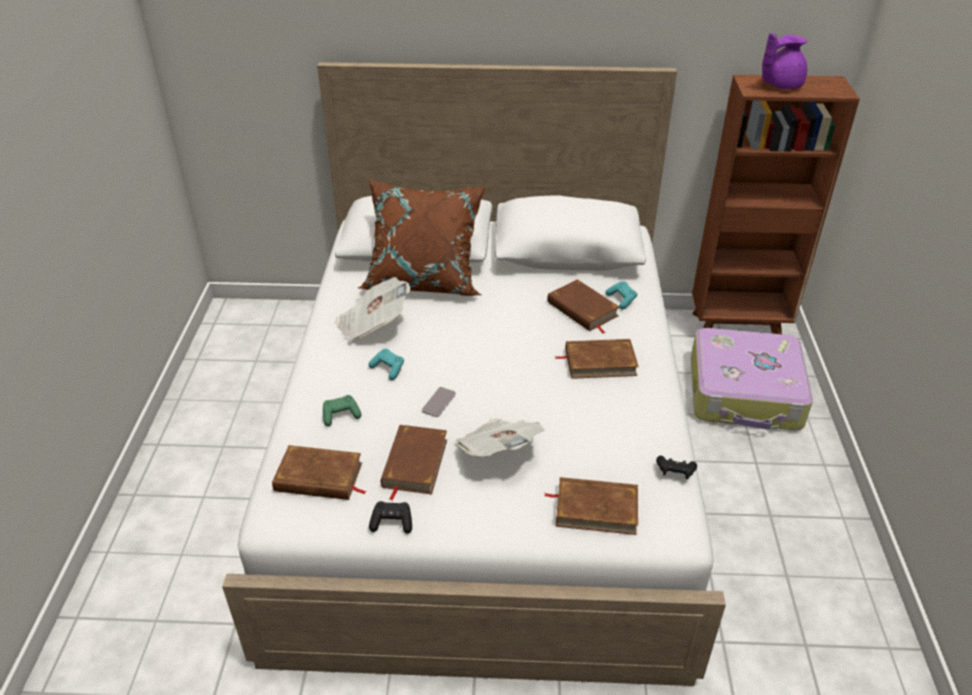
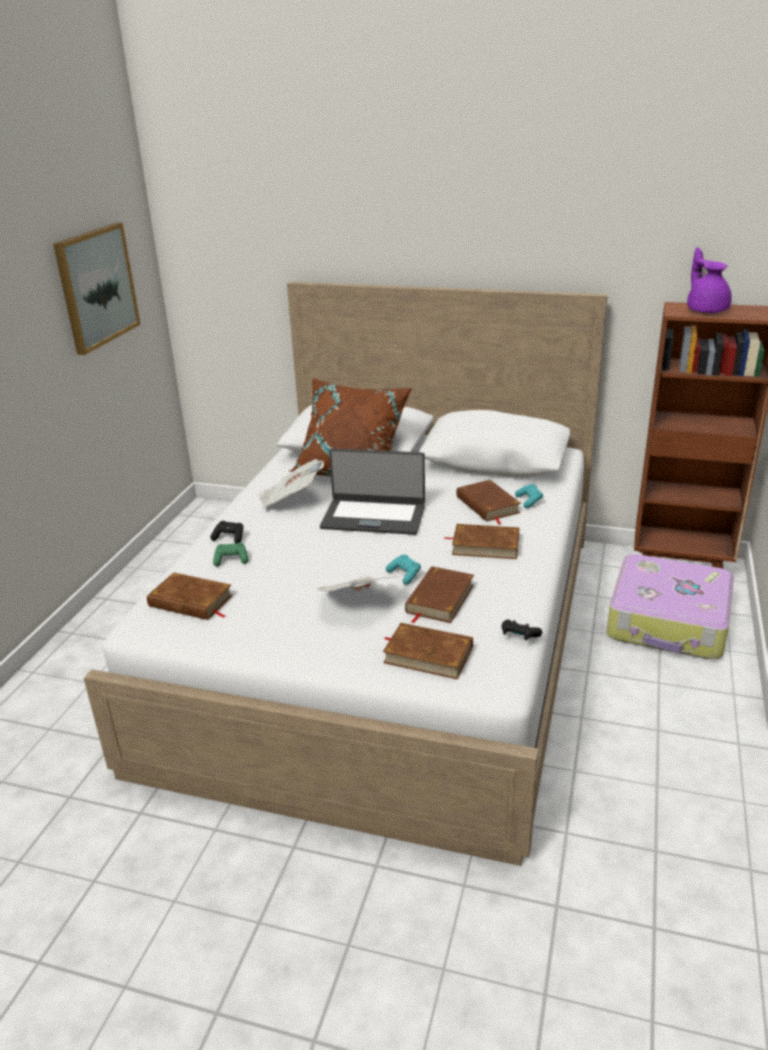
camera: 15 degrees right, 10 degrees down
(97, 92) = (96, 287): none -> picture
(388, 369) = (288, 531): turquoise game controller -> turquoise game controller (404, 575)
(392, 522) = (237, 641): black game controller -> black game controller (229, 538)
(414, 463) = (277, 601): brown book -> brown book (439, 599)
(438, 402) = (321, 560): phone -> none
(471, 338) = (373, 516): none -> laptop
(779, 85) = (706, 310): purple teapot -> purple teapot turned 90 degrees clockwise

